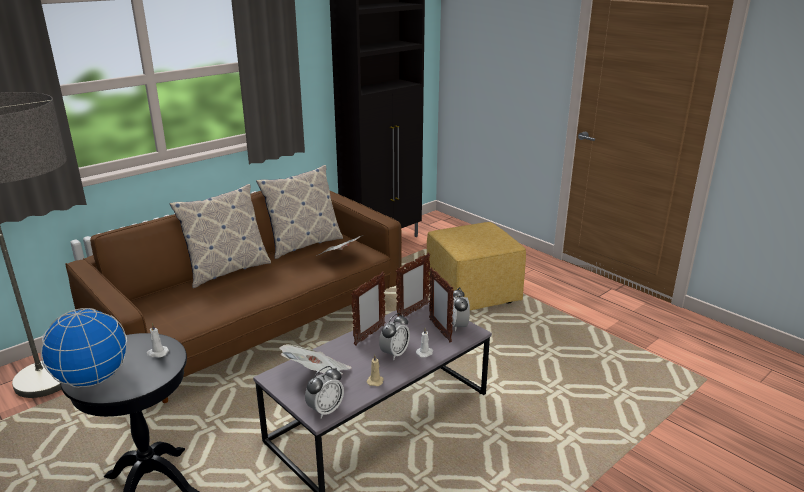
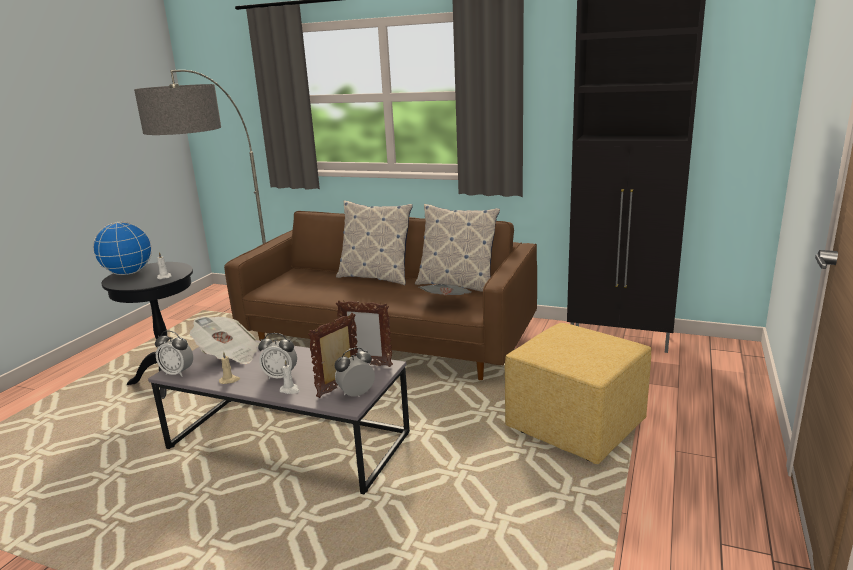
camera: 65 degrees right, 5 degrees down
(369, 335) = (307, 357): picture frame -> none

